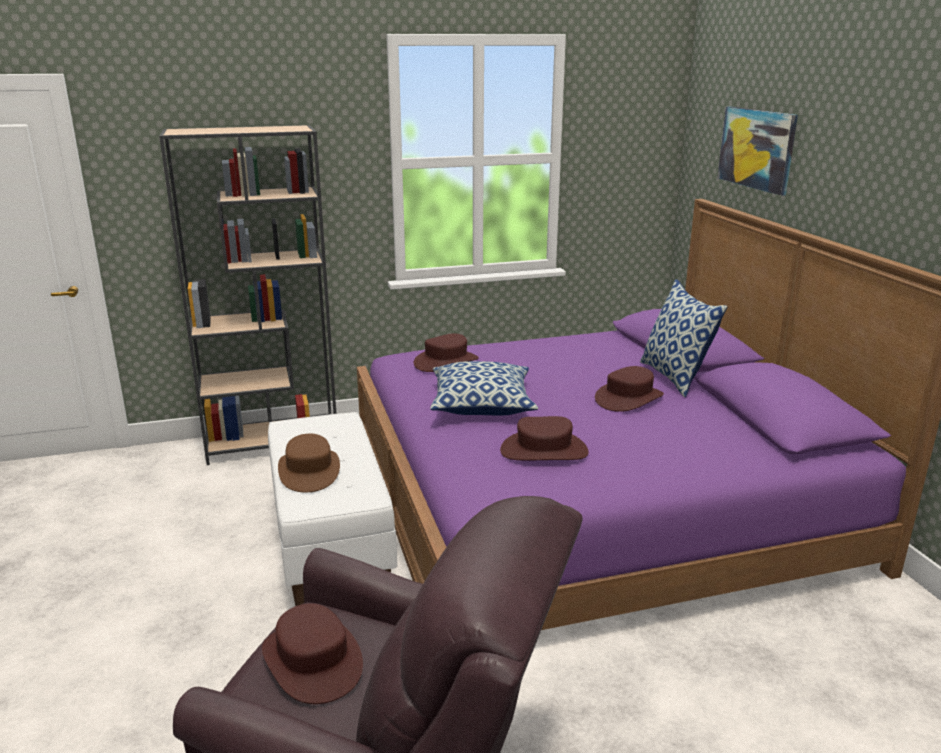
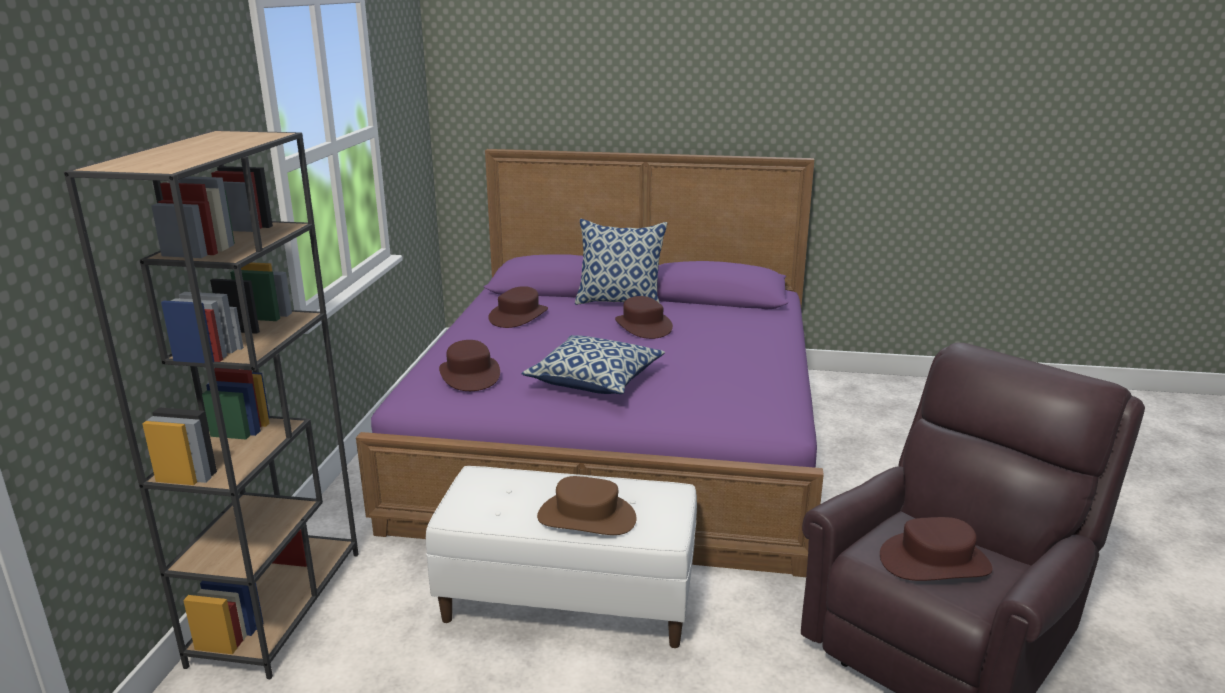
camera: 65 degrees left, 0 degrees up
(544, 451) = (712, 377): brown hat -> brown hat (519, 316)
(757, 149) = (553, 92): picture -> none

